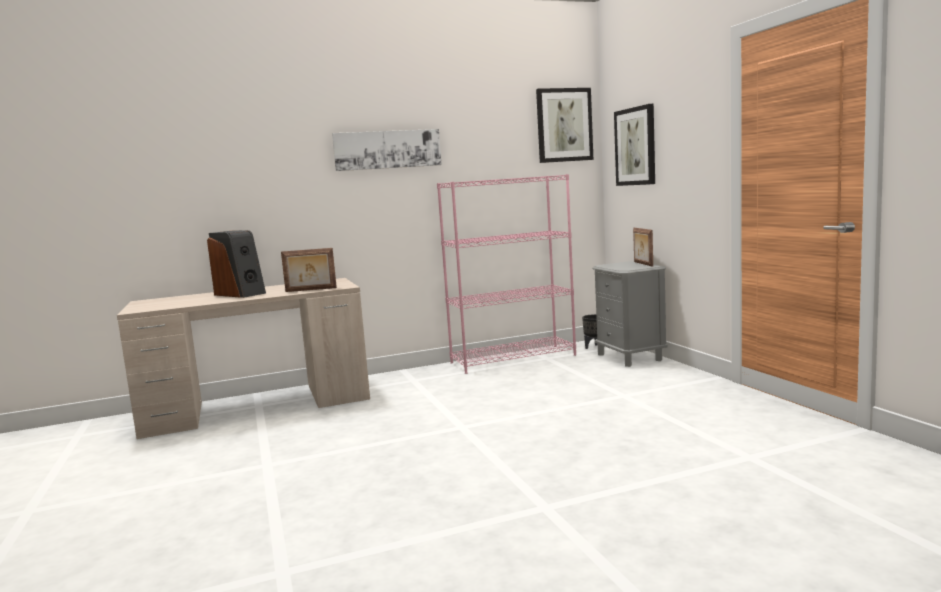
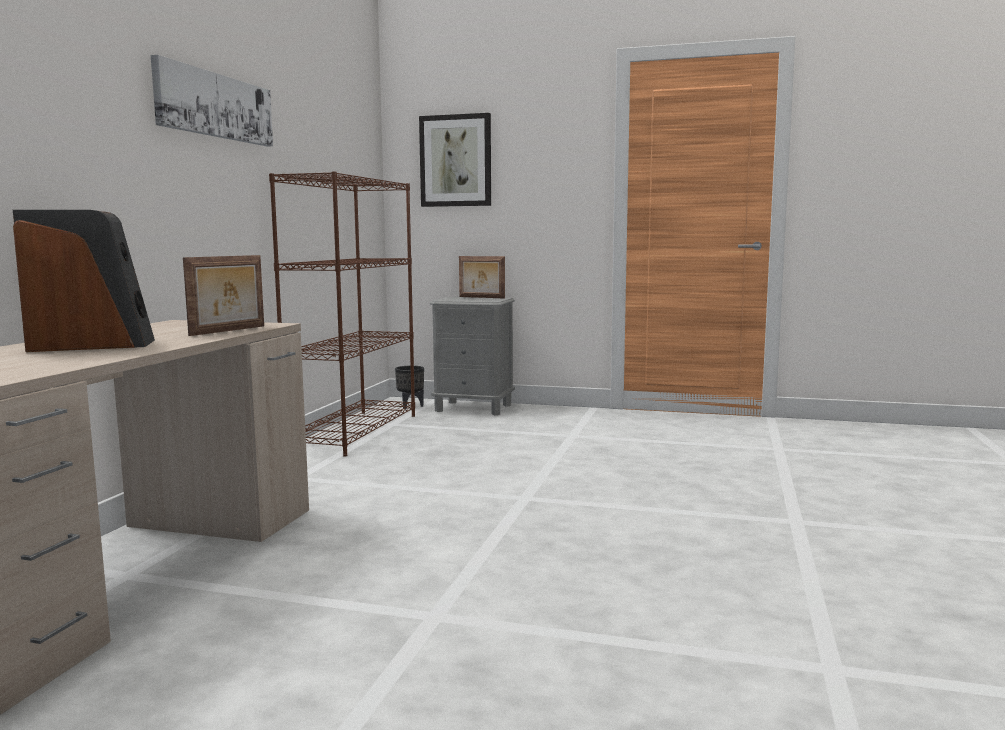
camera: 55 degrees left, 0 degrees up
(513, 359) = (355, 432): pink bookcase -> brown bookcase
(564, 125) = (360, 121): picture -> none

